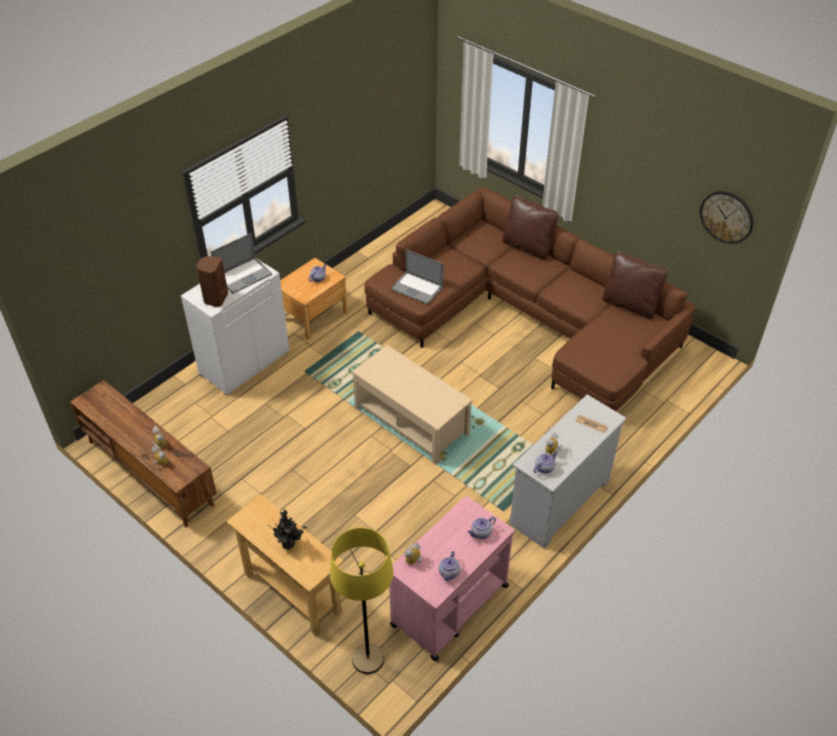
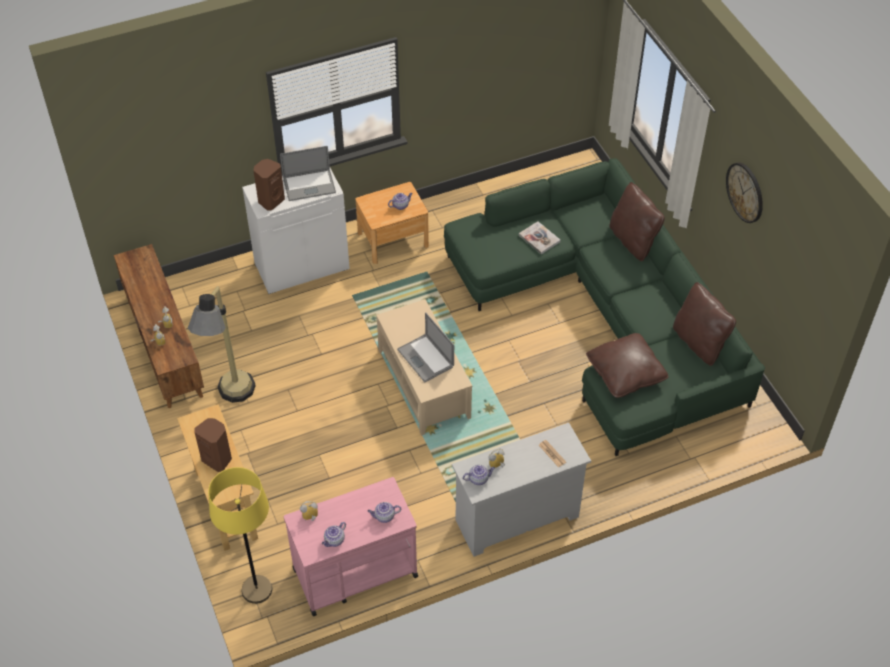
camera: 25 degrees right, 5 degrees up
(245, 498) = (232, 401): none -> floor lamp
(290, 543) = (218, 459): potted plant -> brown speaker
(416, 288) = (490, 249): laptop -> laptop (425, 358)
(452, 268) = (539, 238): none -> book
(528, 317) = (607, 316): brown sofa -> green sofa
(589, 347) = (625, 373): none -> brown pillow
(727, 217) = (806, 287): wall clock -> wall clock (745, 192)

